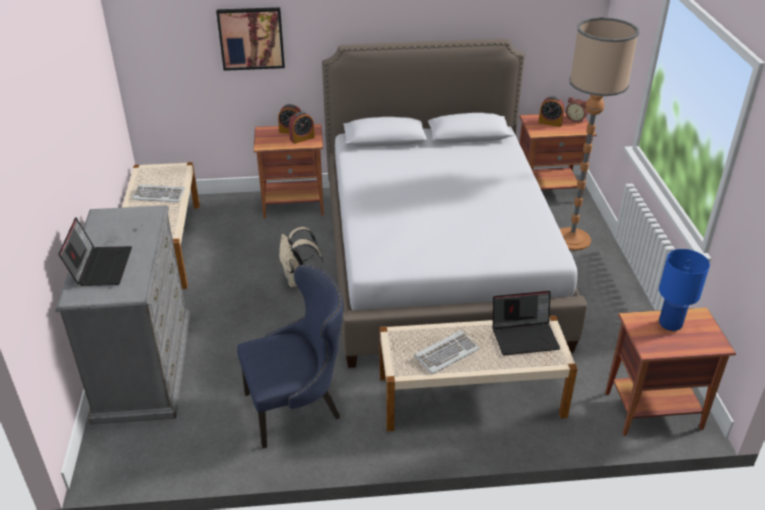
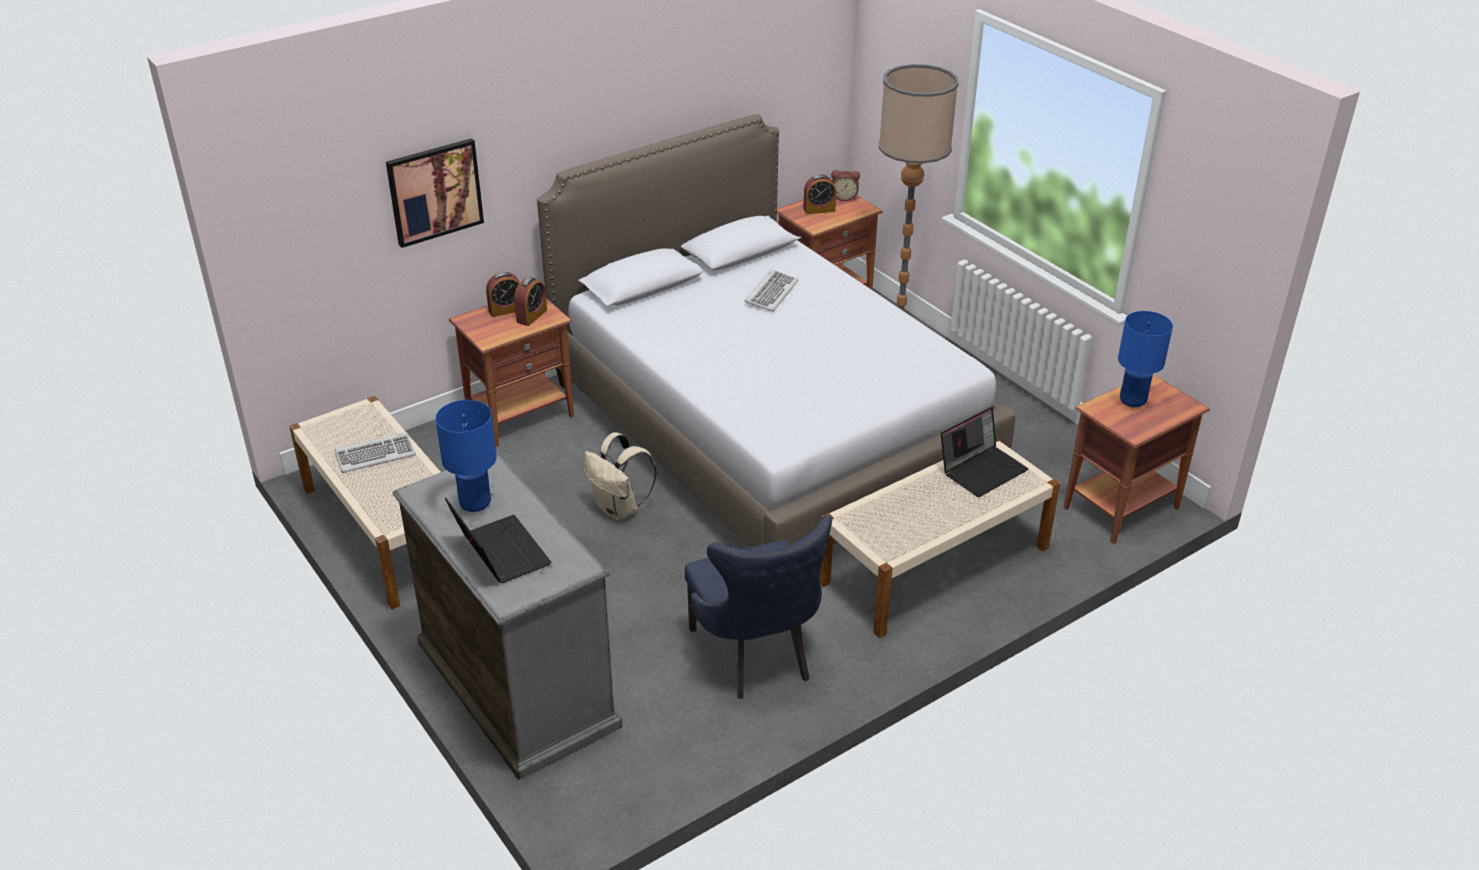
camera: 30 degrees left, 0 degrees up
(120, 233) = (475, 504): none -> blue table lamp
(296, 408) = (756, 655): blue chair -> blue chair turned 120 degrees clockwise
(446, 353) = (919, 517): keyboard -> keyboard (770, 293)

